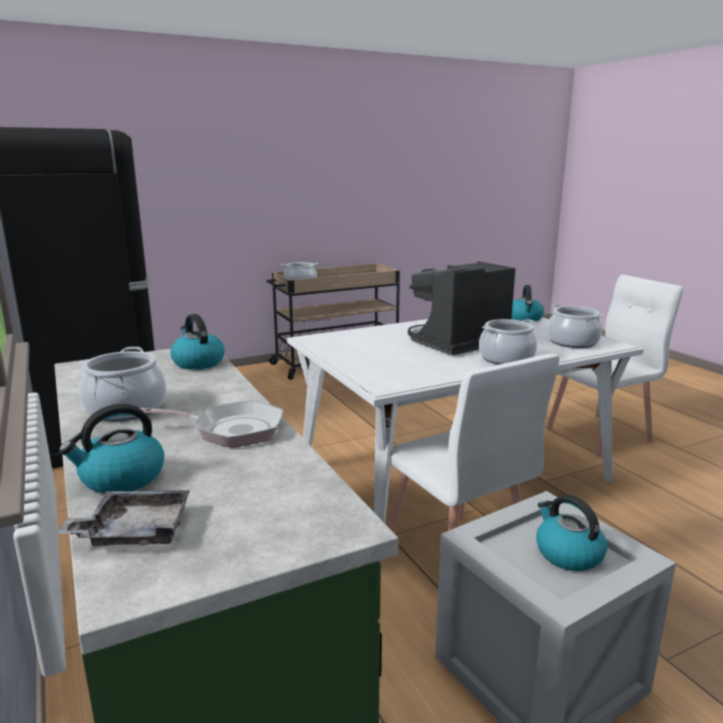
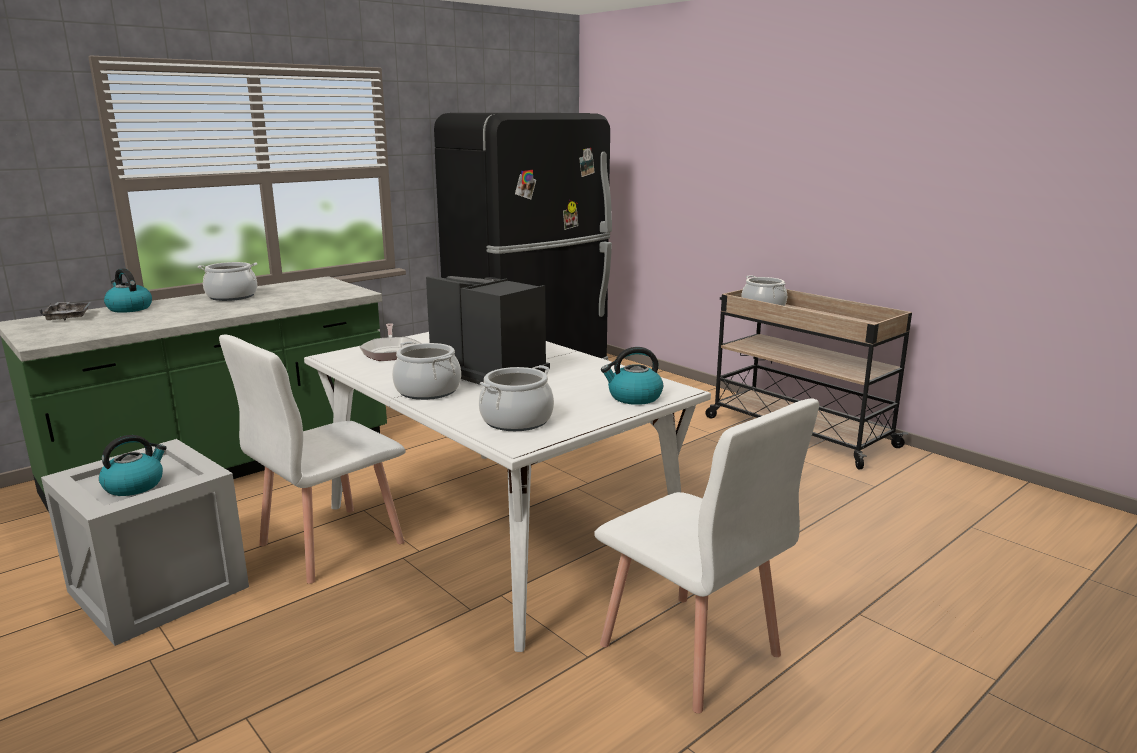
camera: 75 degrees right, 0 degrees up
(198, 362) = (326, 296): kettle -> none
(231, 430) = (185, 315): frying pan -> frying pan (391, 352)

